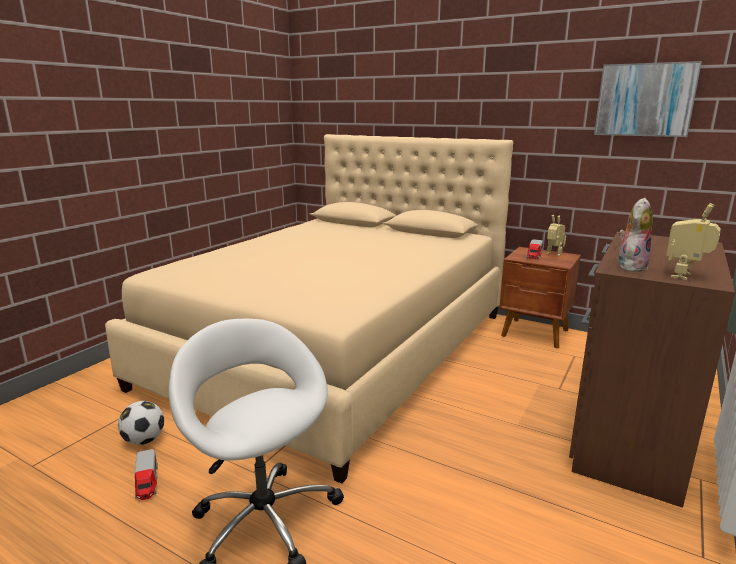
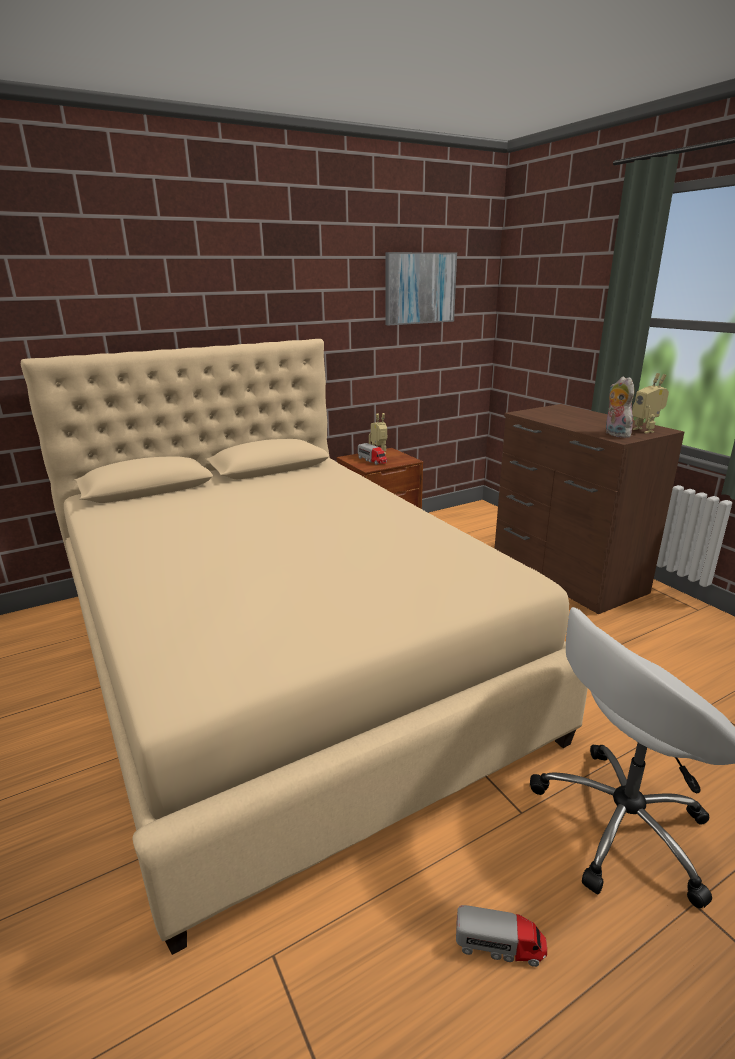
camera: 60 degrees left, 5 degrees up
(144, 440) = (379, 934): football -> none

